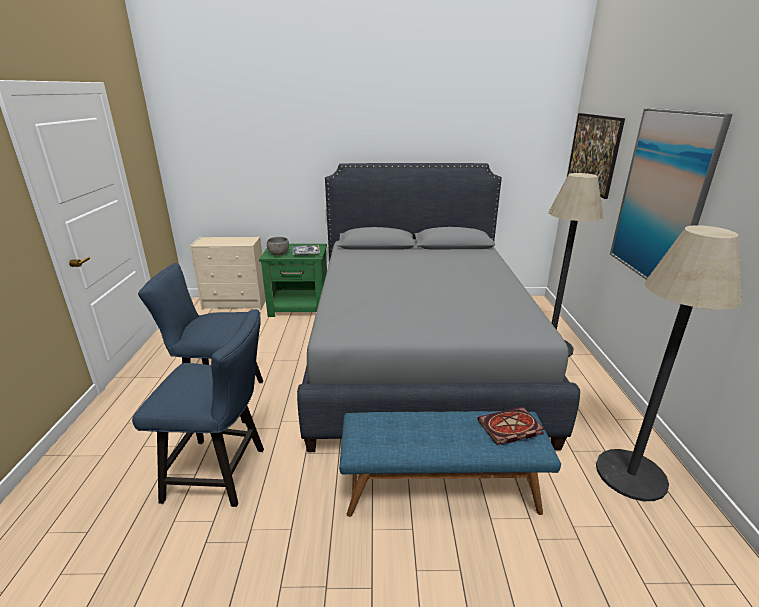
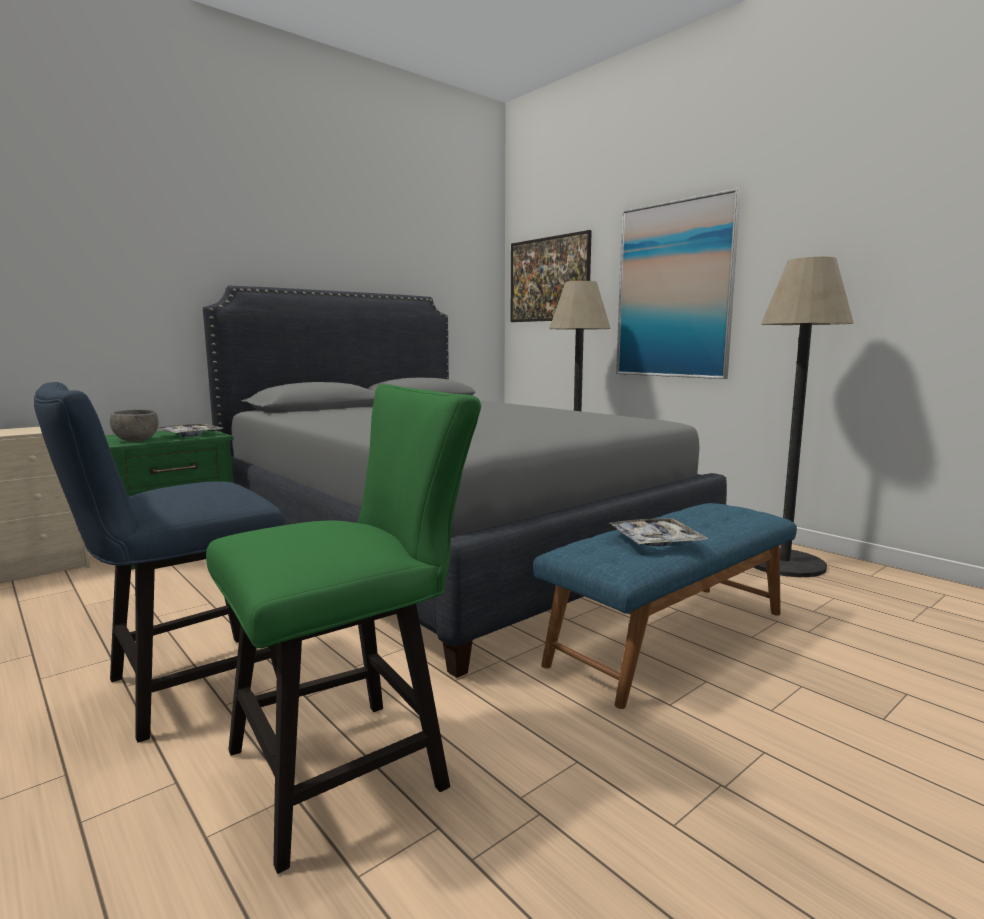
camera: 40 degrees left, 15 degrees down
(223, 473) = (353, 765): blue chair -> green chair
(412, 435) = (655, 541): none -> tray
(509, 428) = (722, 512): book -> none

